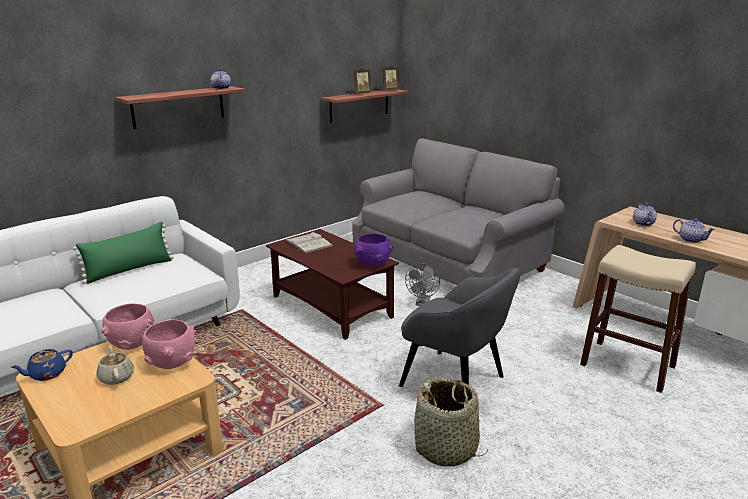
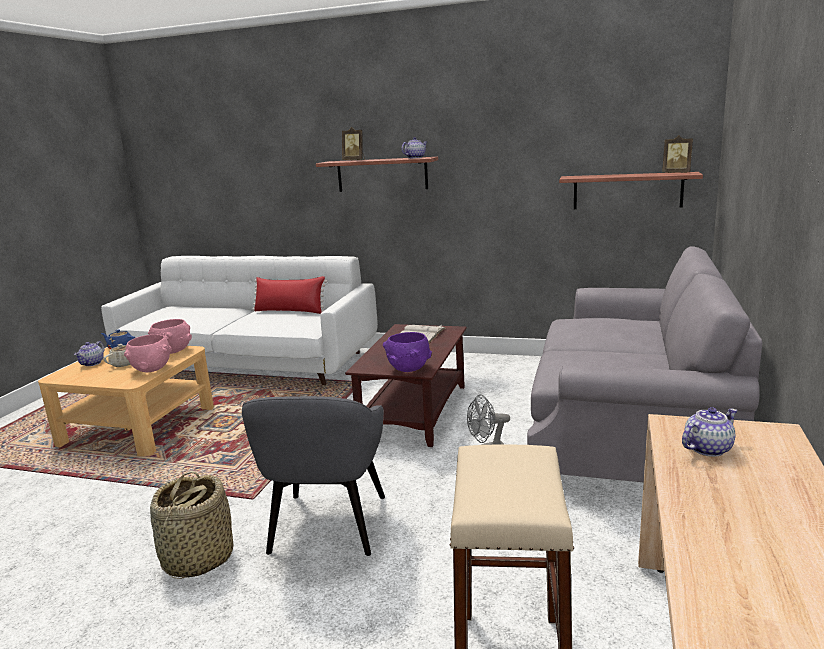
camera: 60 degrees right, 5 degrees down
(129, 270) = (290, 311): green pillow -> red pillow
(361, 94) = (620, 175): picture frame -> picture frame (354, 160)
(691, 240) = (696, 506): teapot -> teapot (92, 363)

